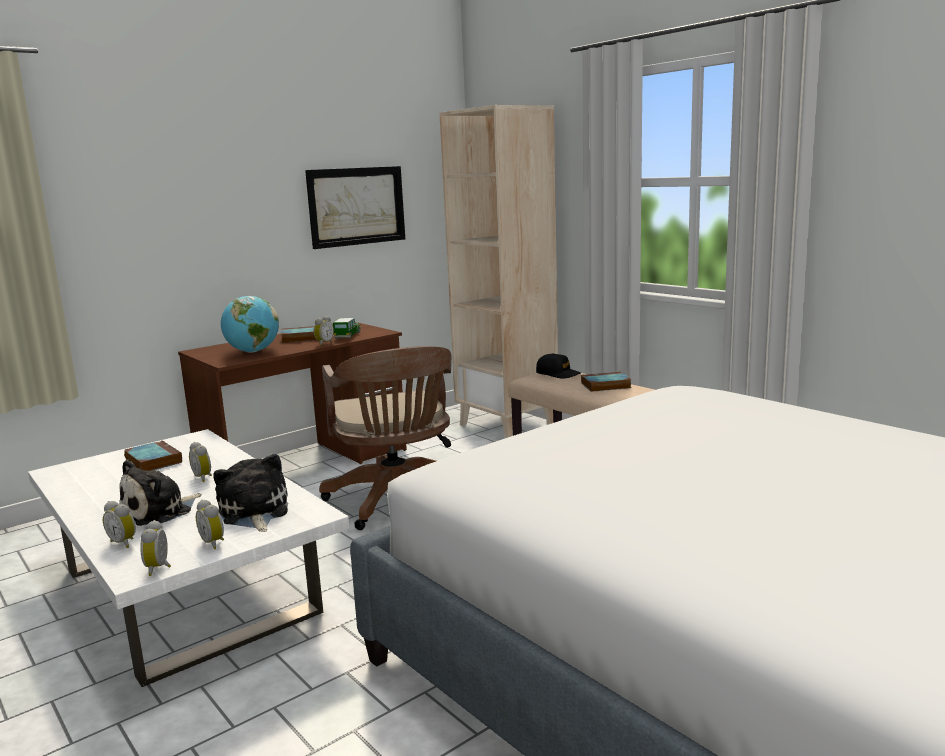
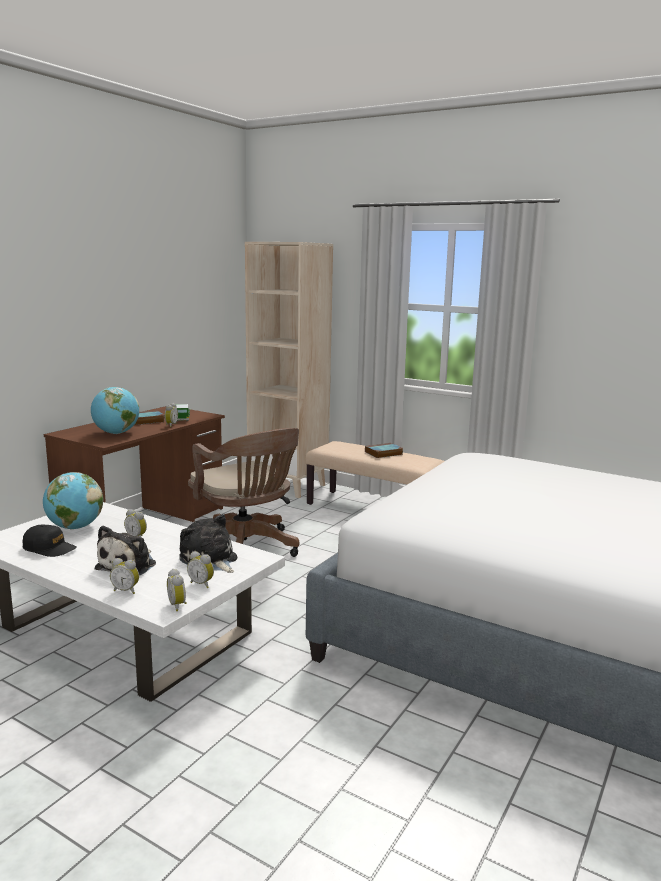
camera: 20 degrees left, 0 degrees up
(152, 461) = (75, 527): book -> globe
(356, 206) = (174, 312): picture -> none
(558, 374) = (341, 445): black cap -> black cap (49, 548)

